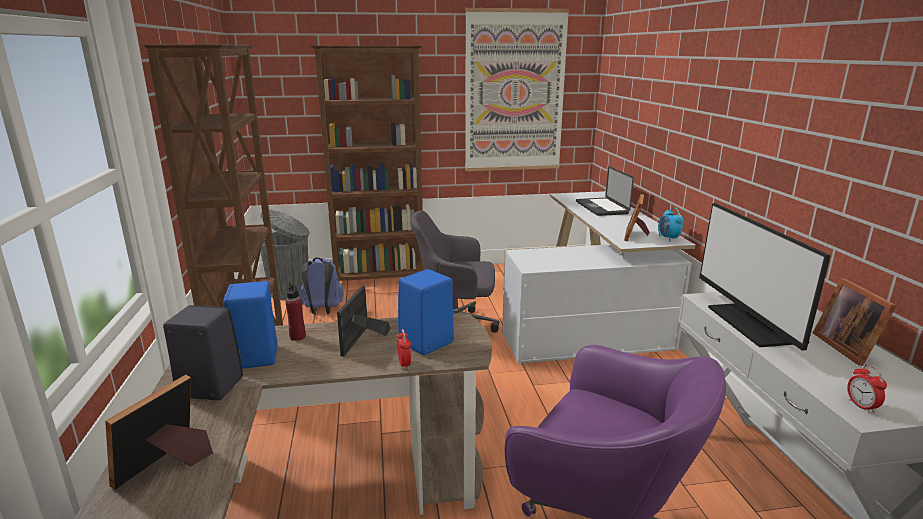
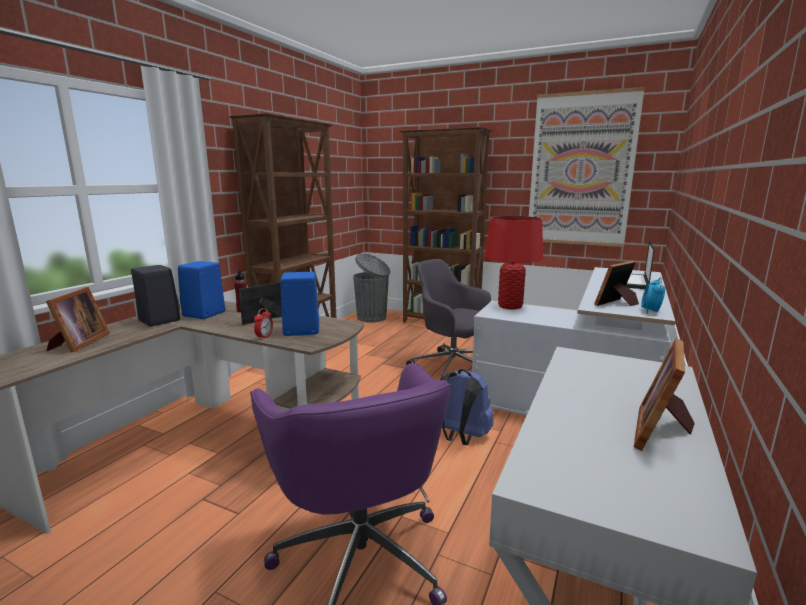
camera: 35 degrees right, 5 degrees down
(167, 464) = (78, 343): picture frame -> picture frame turned 120 degrees clockwise
(322, 310) = (377, 333): blue backpack -> blue backpack (462, 437)
(533, 254) = (510, 306): none -> red table lamp
(753, 324) = (581, 383): monitor -> none
(861, 406) = (548, 476): alarm clock -> none

